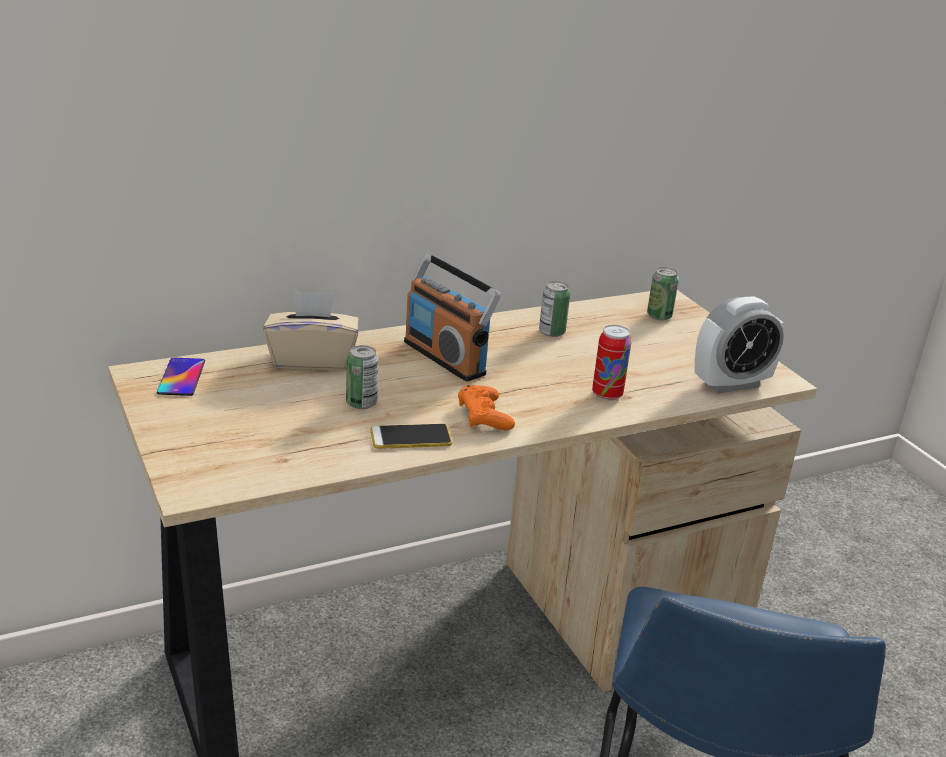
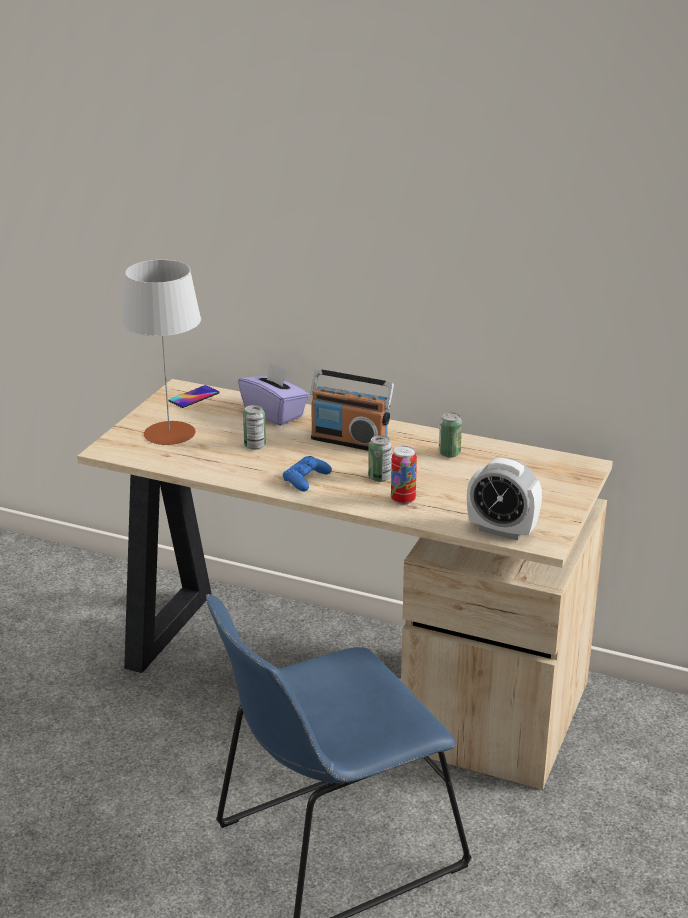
camera: 50 degrees right, 0 degrees up
(235, 432) = (169, 433): none -> grey table lamp
(312, 359) = (274, 413): beige tissue box -> purple tissue box
(411, 437) = (245, 472): phone -> none
(445, 357) = (350, 441): radio -> radio turned 75 degrees counterclockwise
(484, 416) = (306, 479): orange game controller -> blue game controller
(659, 316) = (551, 473): can -> can (379, 477)

